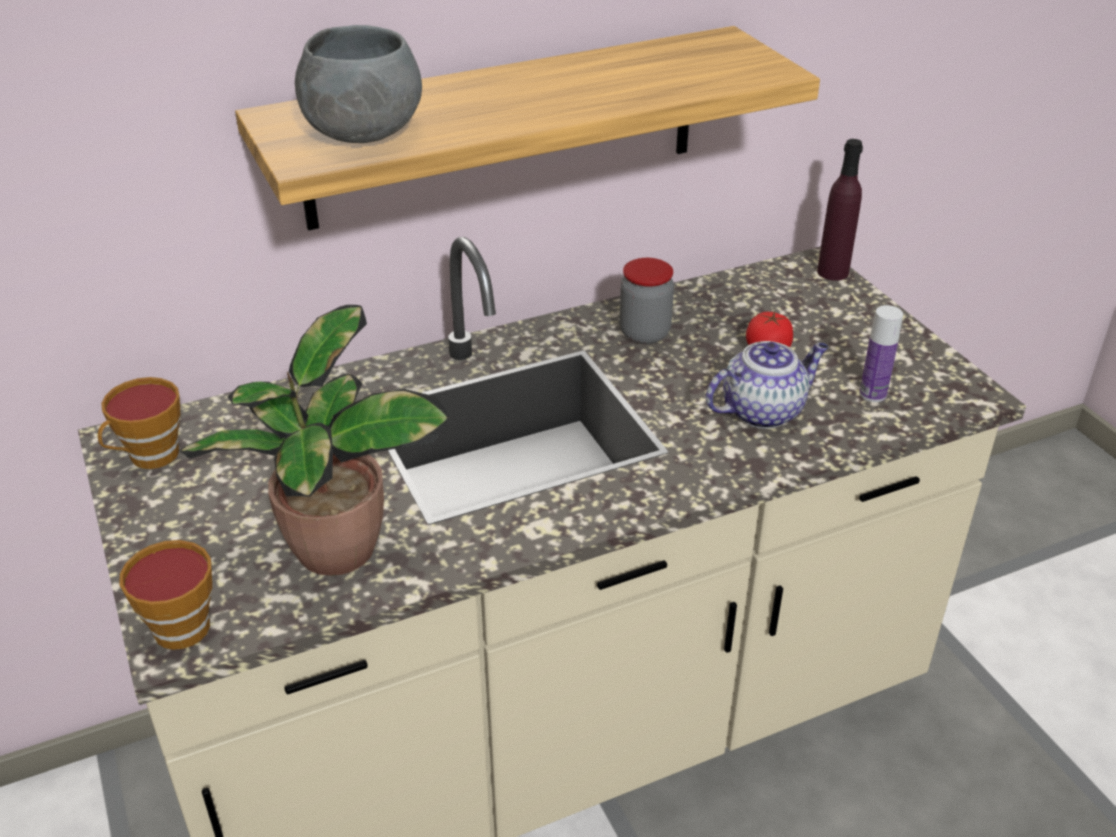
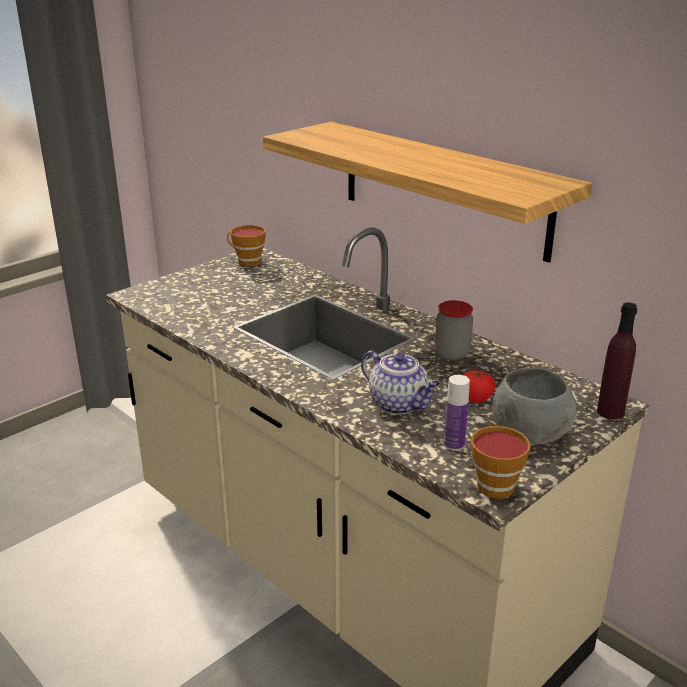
camera: 70 degrees right, 10 degrees down
(178, 624) = (144, 292): cup -> cup (497, 484)
(332, 552) = (201, 311): potted plant -> none
(362, 134) = (324, 139): grey bowl -> grey bowl (529, 434)

